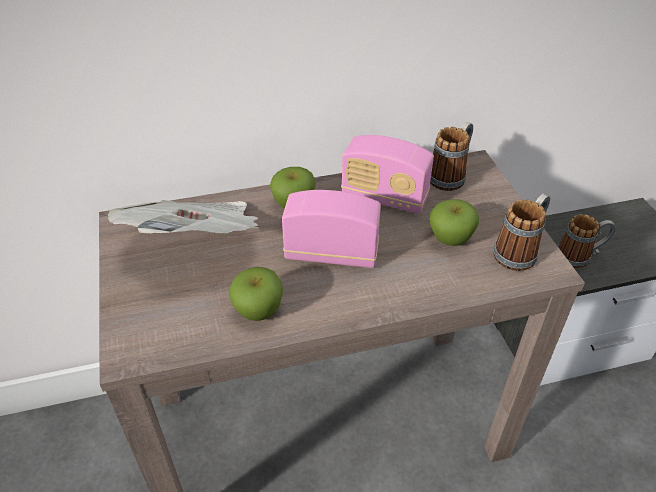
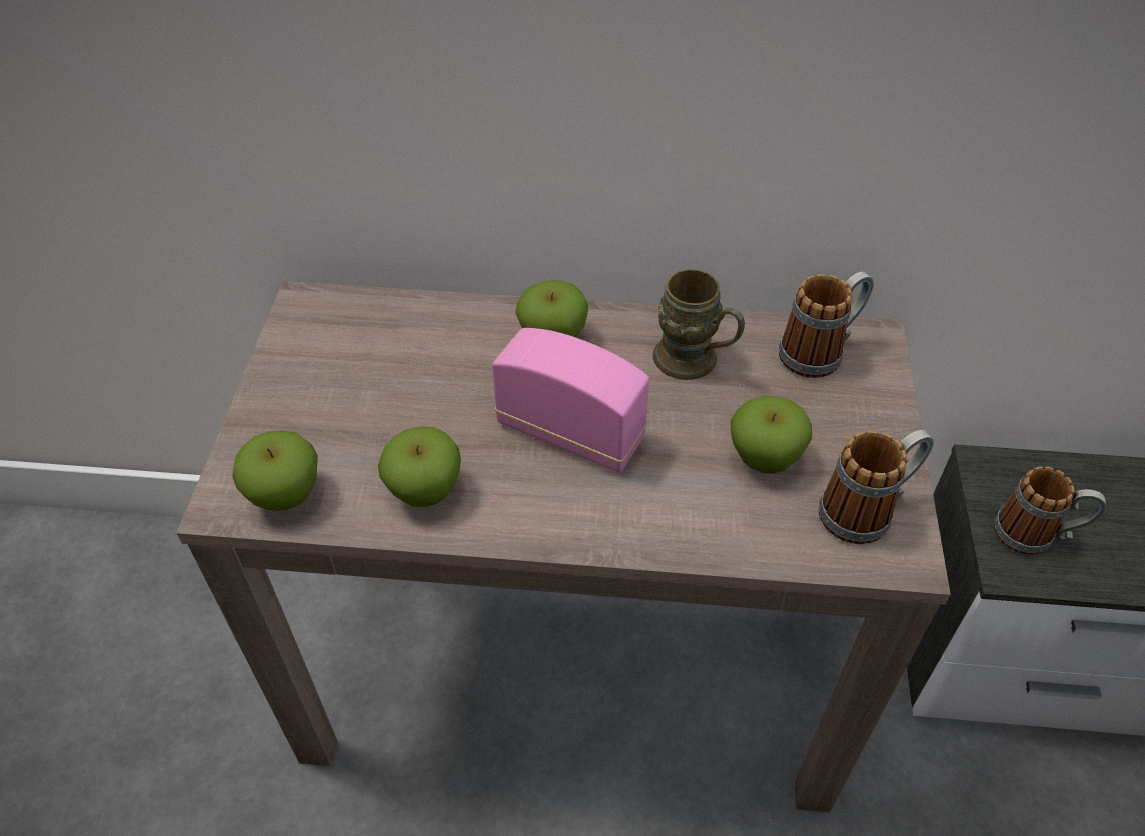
camera: 20 degrees right, 5 degrees up
(166, 339) = (285, 495): none -> apple
(198, 243) = (391, 364): newspaper -> none
(384, 198) = (695, 362): radio -> brown mug

